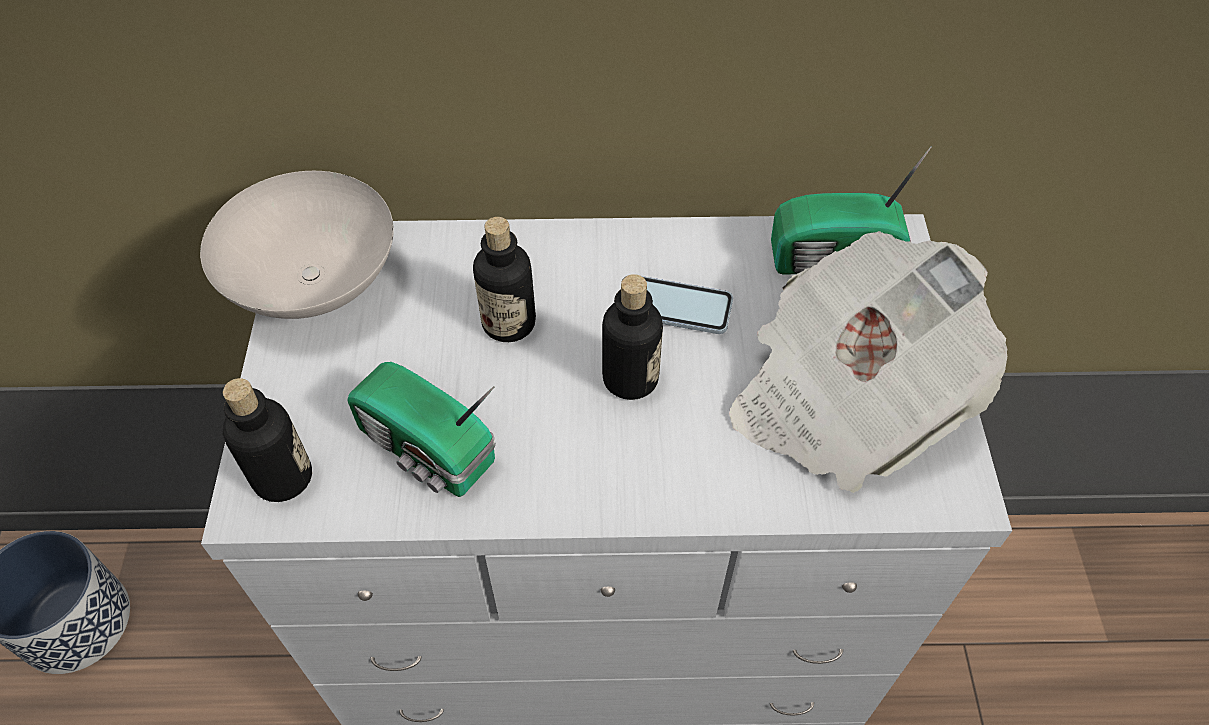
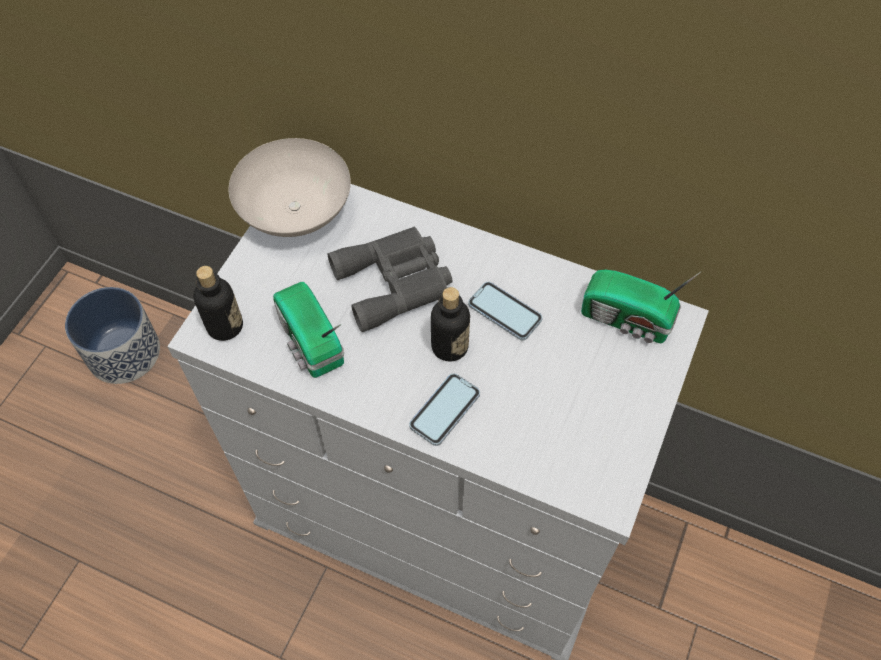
camera: 25 degrees right, 5 degrees up
(509, 323) = (396, 282): bottle -> grey binoculars
(672, 465) = (444, 410): none -> phone
(845, 396) = (576, 412): newspaper -> none

